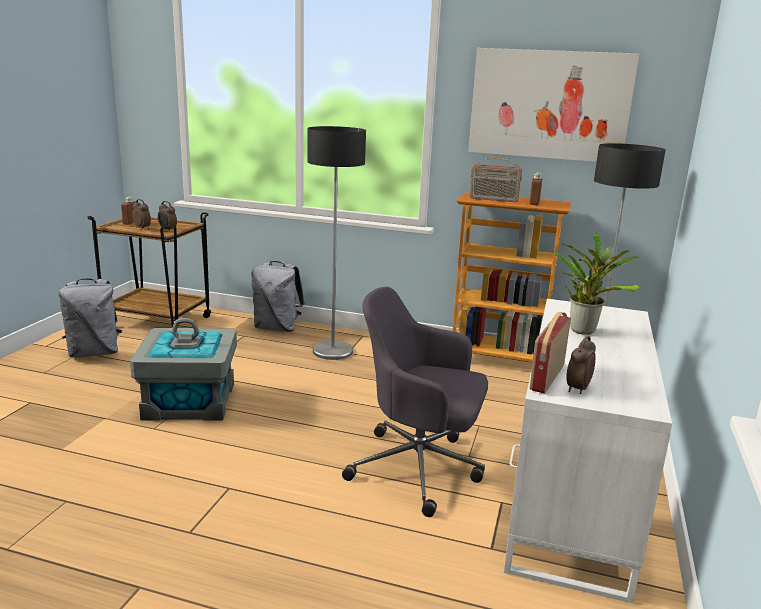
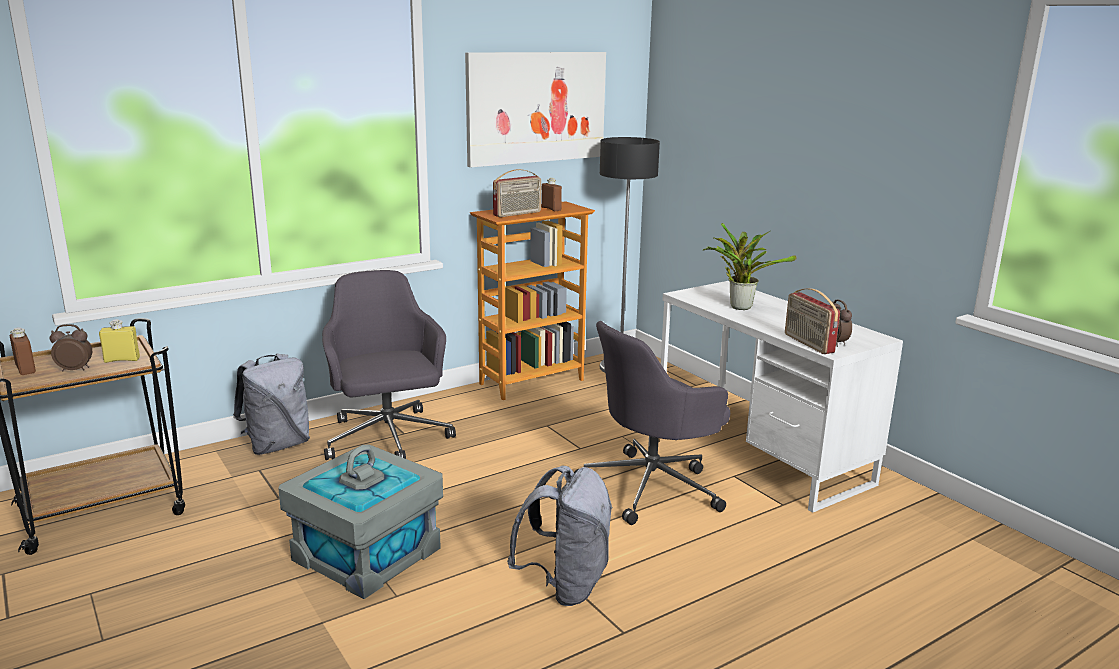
camera: 50 degrees left, 0 degrees up
(94, 353) = (114, 583): grey backpack -> grey backpack (565, 585)
(167, 230) = (122, 360): alarm clock -> yellow bottle
(333, 351) = (387, 438): floor lamp -> grey office chair

